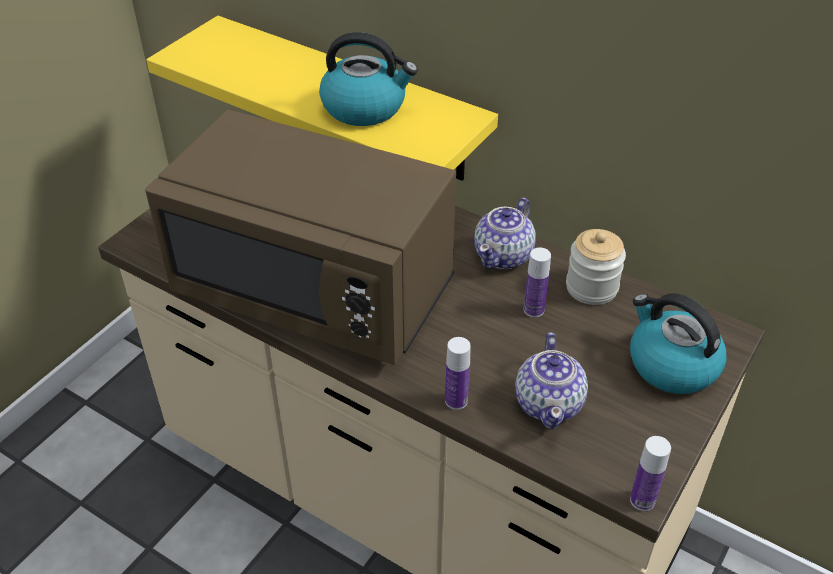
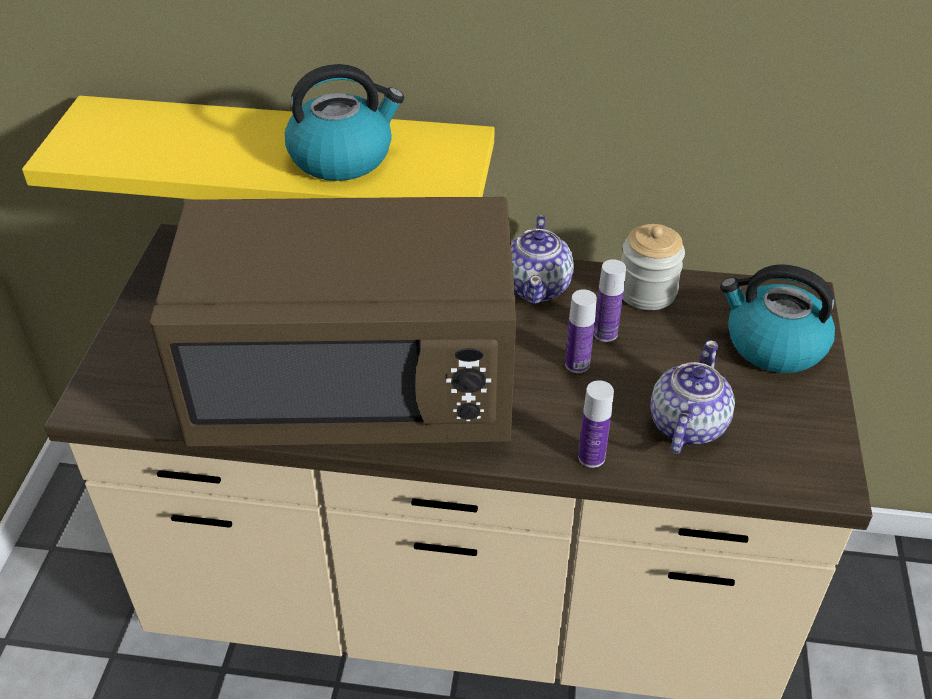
camera: 25 degrees left, 0 degrees up
(549, 403) = (686, 425): teapot -> teapot turned 135 degrees counterclockwise
(642, 500) = (838, 490): bottle -> bottle (577, 364)

